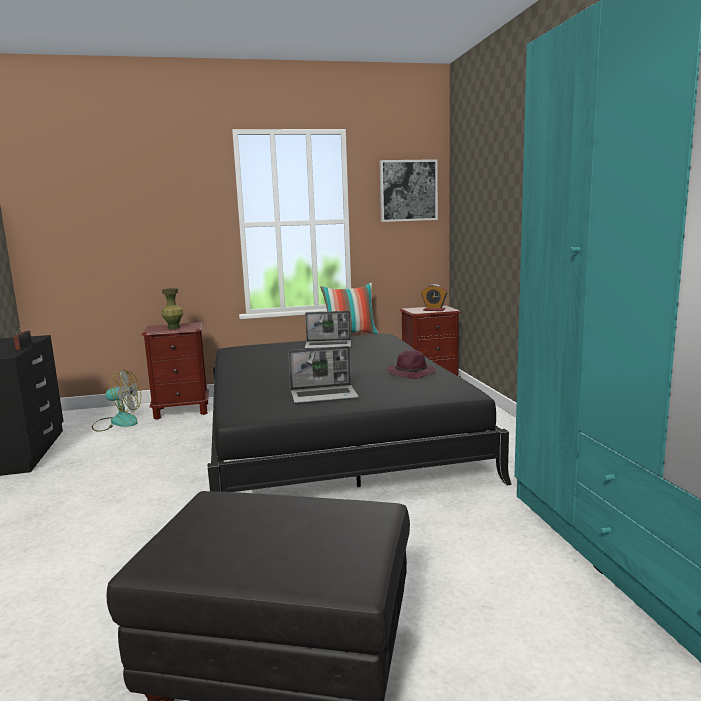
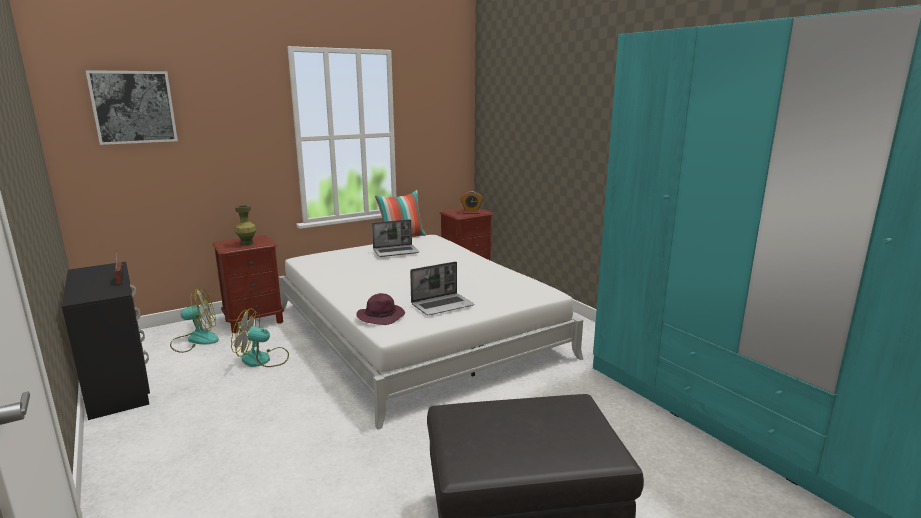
camera: 20 degrees left, 5 degrees up
(159, 445) = (263, 359): none -> fan
(331, 434) = (416, 331): black bed -> white bed
(408, 190) = (442, 106): picture -> picture (133, 107)
(412, 373) = (491, 276): purple hat -> purple hat (381, 316)

